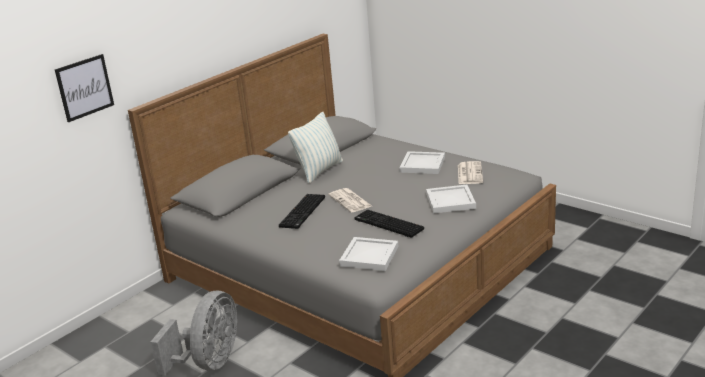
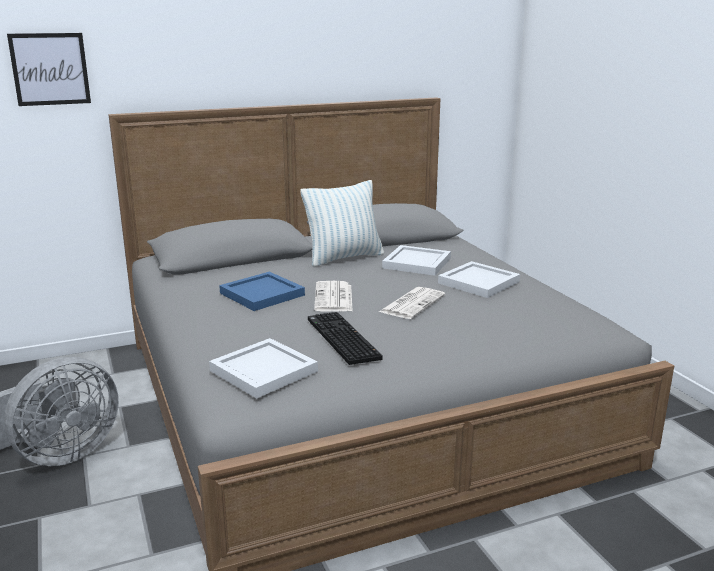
camera: 25 degrees right, 5 degrees down
(303, 212) = (262, 294): keyboard -> blue tray
(451, 201) = (465, 336): white tray -> white tray (417, 263)
(469, 173) = (533, 309): newspaper -> newspaper (412, 303)

